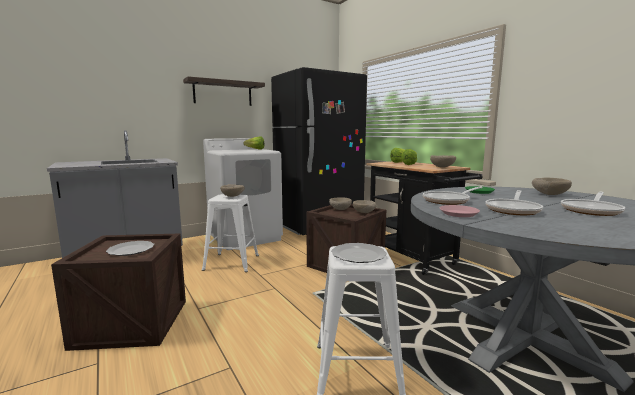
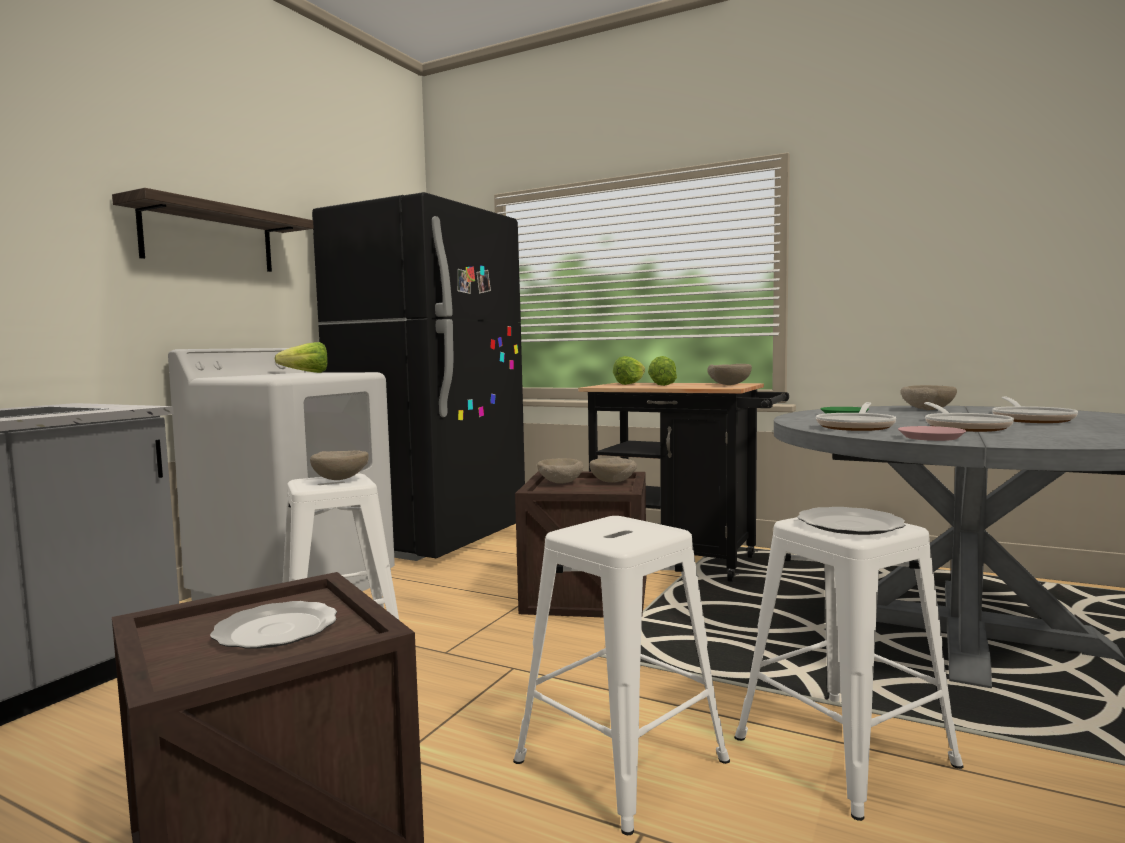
camera: 30 degrees left, 5 degrees down
(260, 338) = (621, 762): none -> white stool

